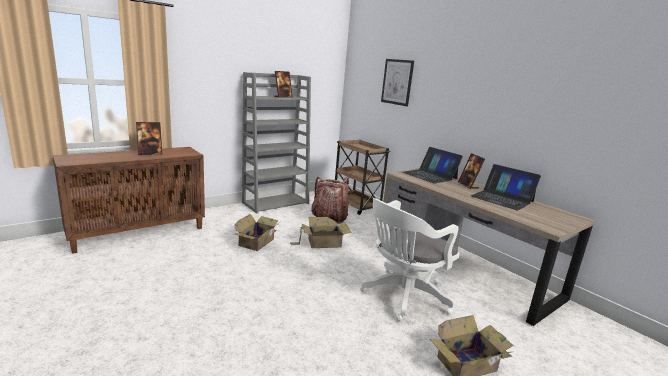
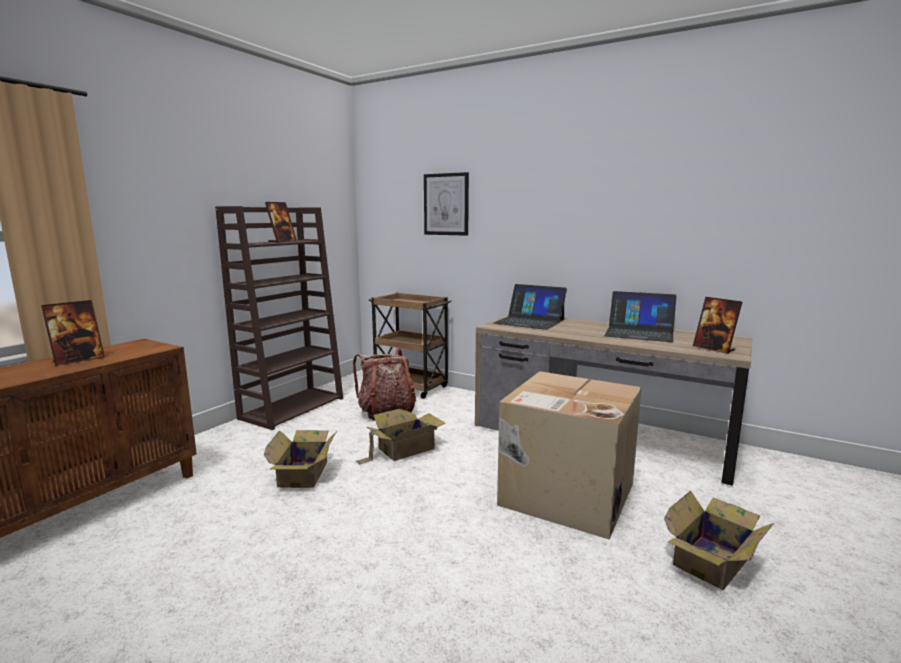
camera: 20 degrees left, 5 degrees down
(276, 203) = (293, 408): grey bookcase -> brown bookcase
(402, 296) = (565, 494): white office chair -> cardboard box
(468, 185) = (585, 325): picture frame -> picture frame (714, 349)

